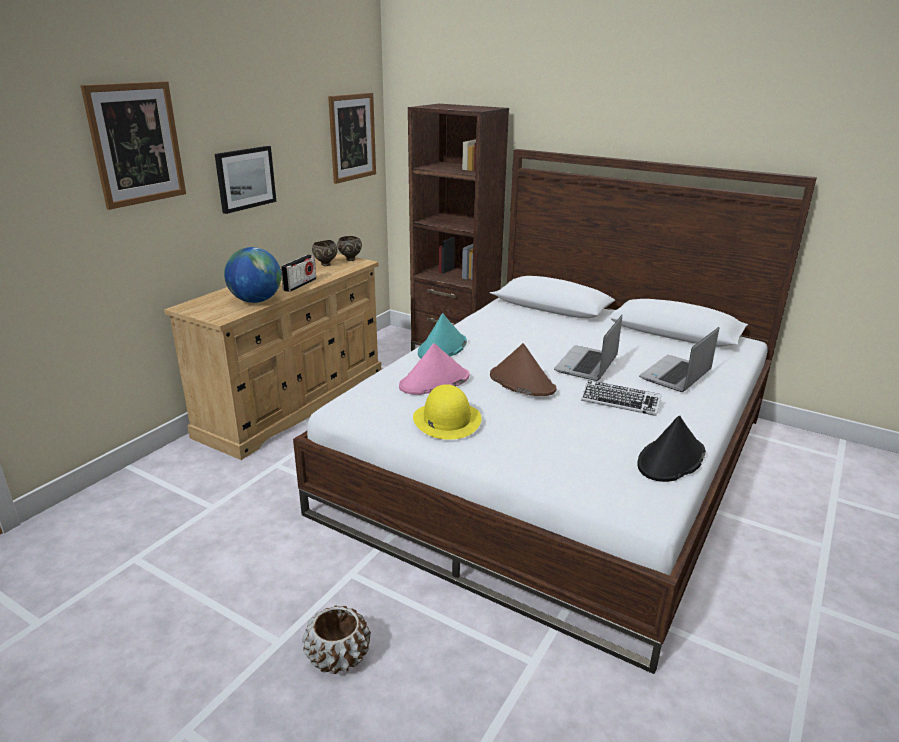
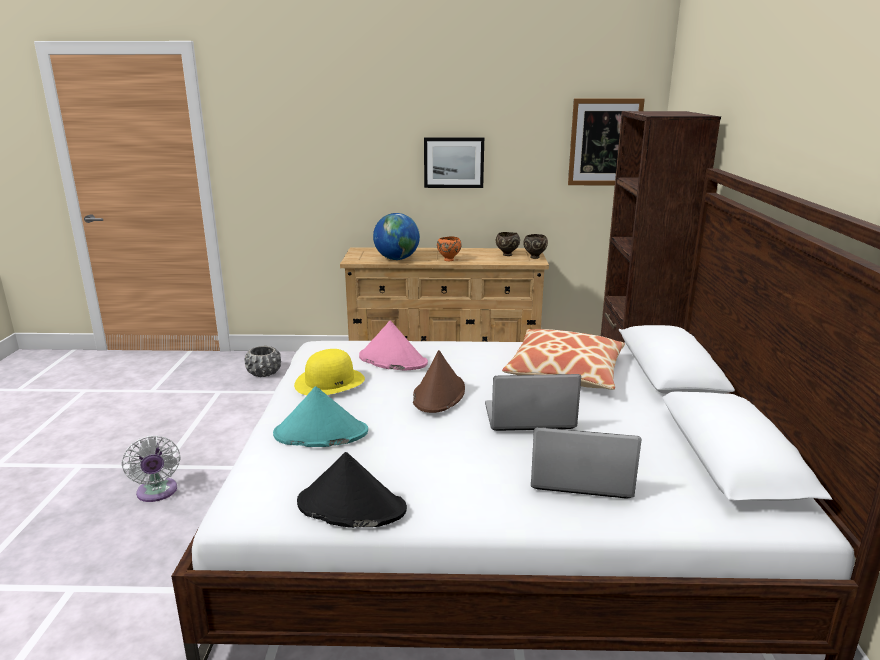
camera: 60 degrees right, 5 degrees down
(136, 144) = (353, 121): picture -> none
(136, 511) = (264, 373): none -> grey planter
(300, 285) = (449, 260): radio -> orange bowl
(338, 656) = (157, 493): brown planter -> white fan
(442, 348) = (470, 348): turquoise hat -> turquoise hat (320, 433)
(523, 333) = (565, 372): none -> pillow
(620, 402) = (458, 453): keyboard -> none

